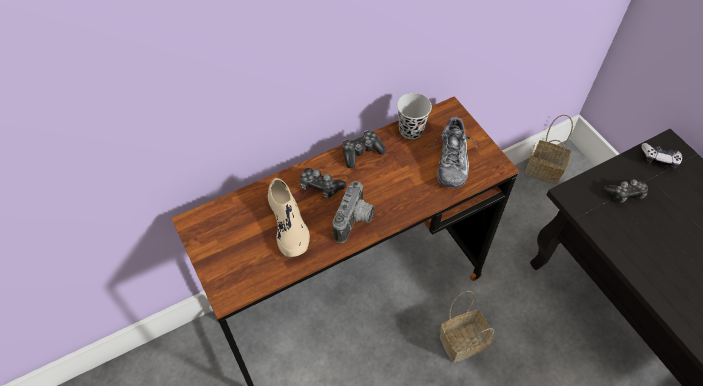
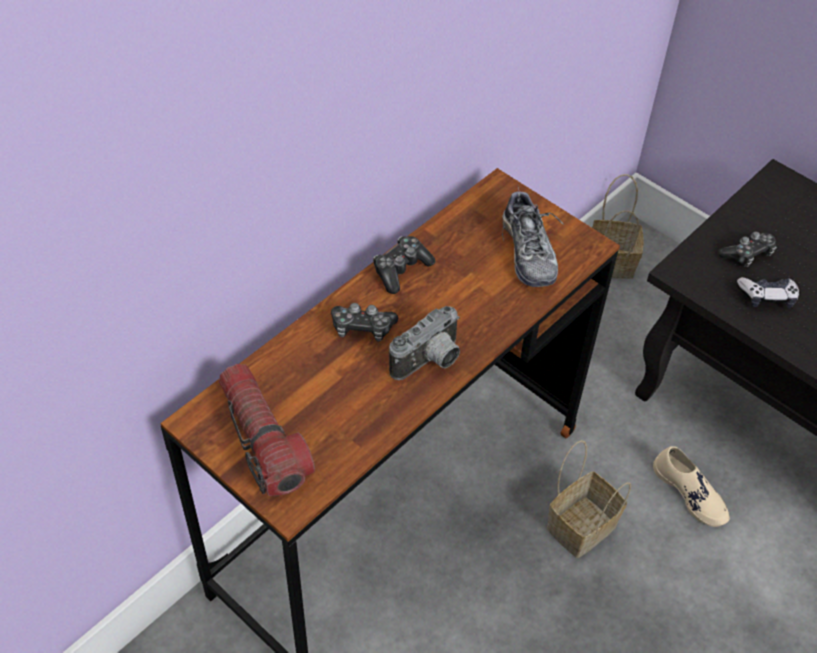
camera: 20 degrees left, 5 degrees down
(228, 246) = (263, 439): none -> flashlight
(288, 224) = (337, 389): beige shoe -> beige shoe (690, 493)
(355, 221) = (430, 362): camera -> camera turned 45 degrees clockwise
(411, 130) = (457, 225): black cup -> none
(659, 159) = (773, 201): game controller -> game controller (766, 297)

